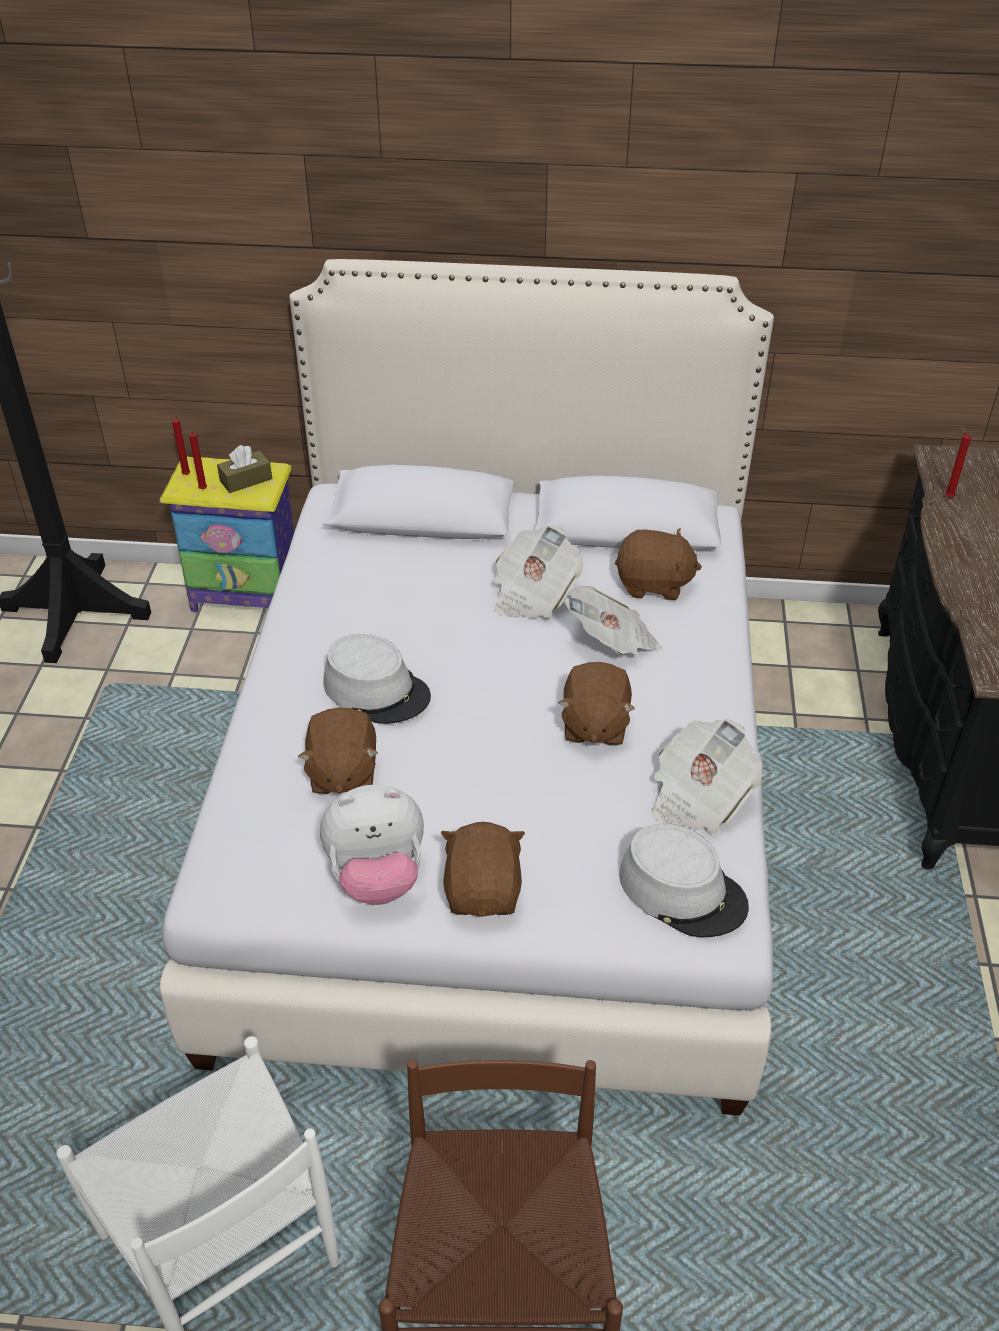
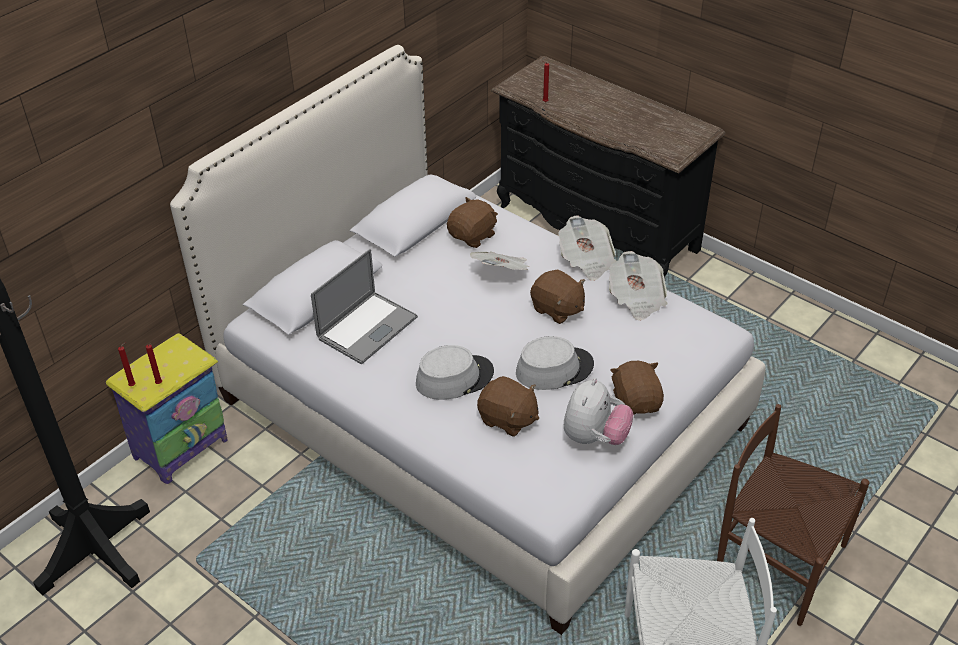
camera: 55 degrees left, 0 degrees up
(246, 480) = (173, 359): brown tissue box -> none
(400, 580) = (367, 328): none -> laptop
(484, 891) = (636, 402): brown plush toy -> brown plush toy turned 45 degrees clockwise
(533, 594) = (434, 282): newspaper -> newspaper (586, 260)
(682, 890) = (690, 334): grey hat -> grey hat (554, 369)

